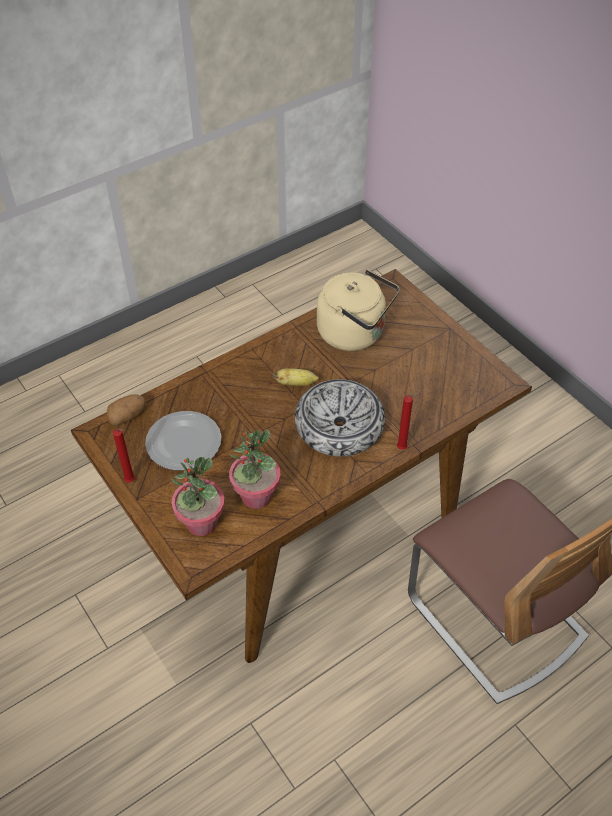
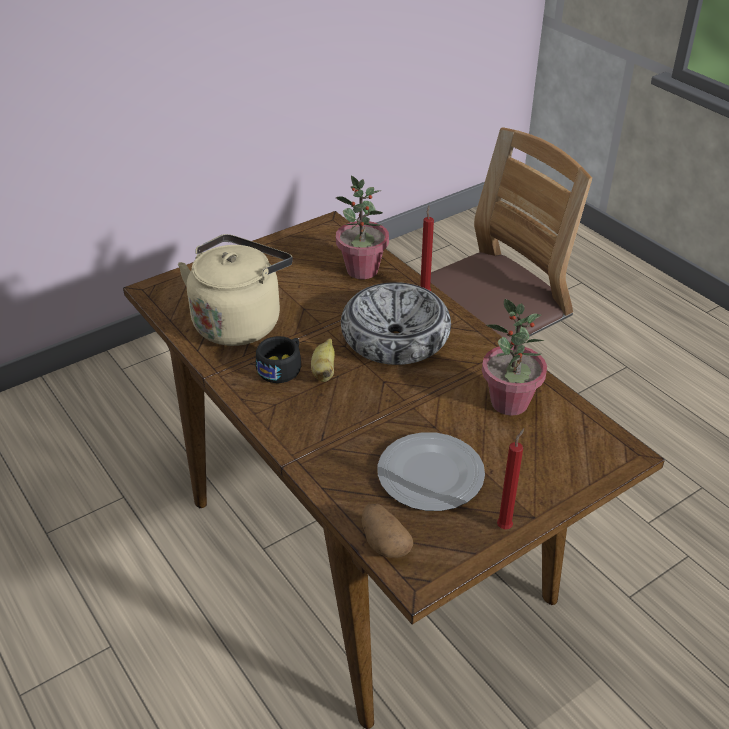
camera: 90 degrees left, 10 degrees down
(201, 523) = (559, 450): potted plant -> potted plant (362, 270)
(300, 360) = (282, 368): none -> black cup

